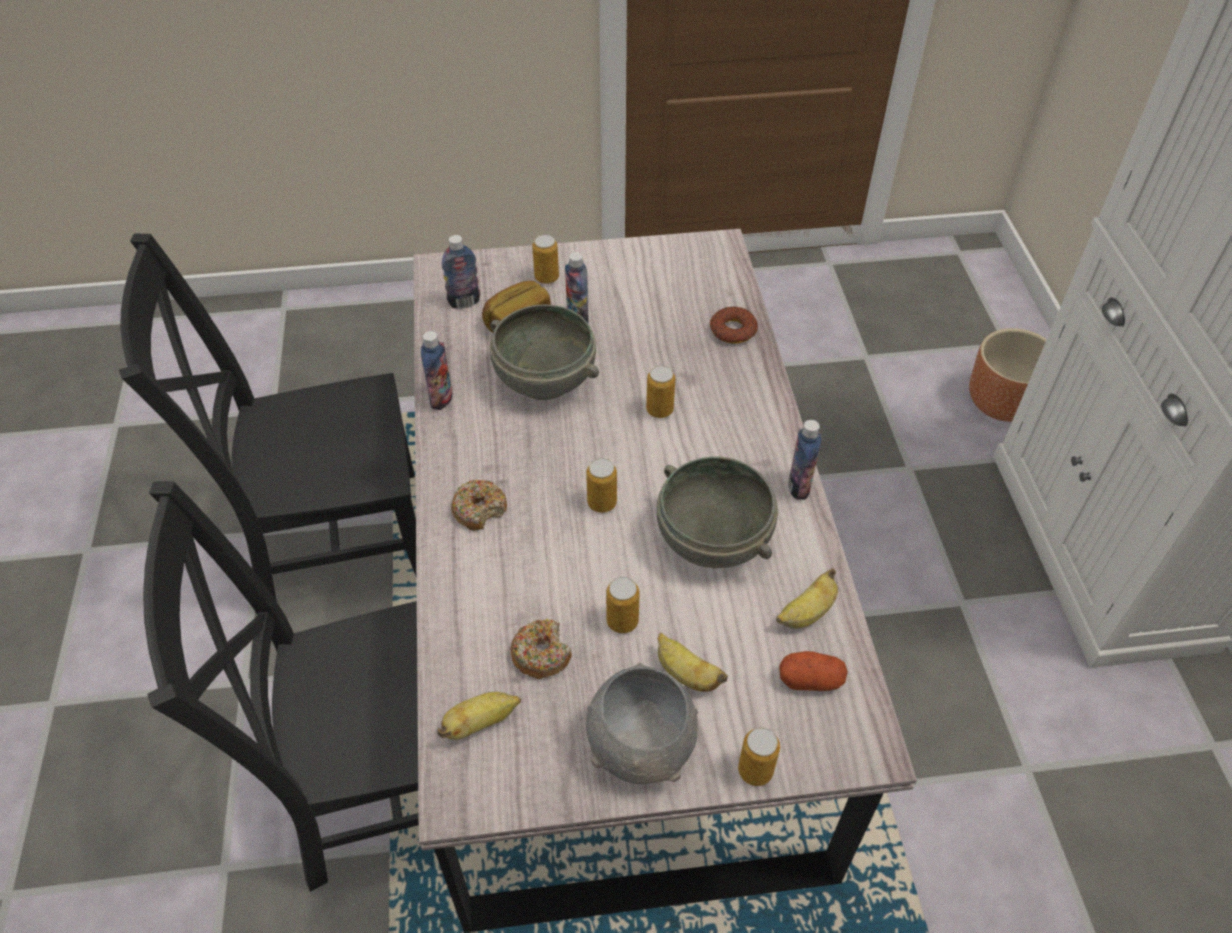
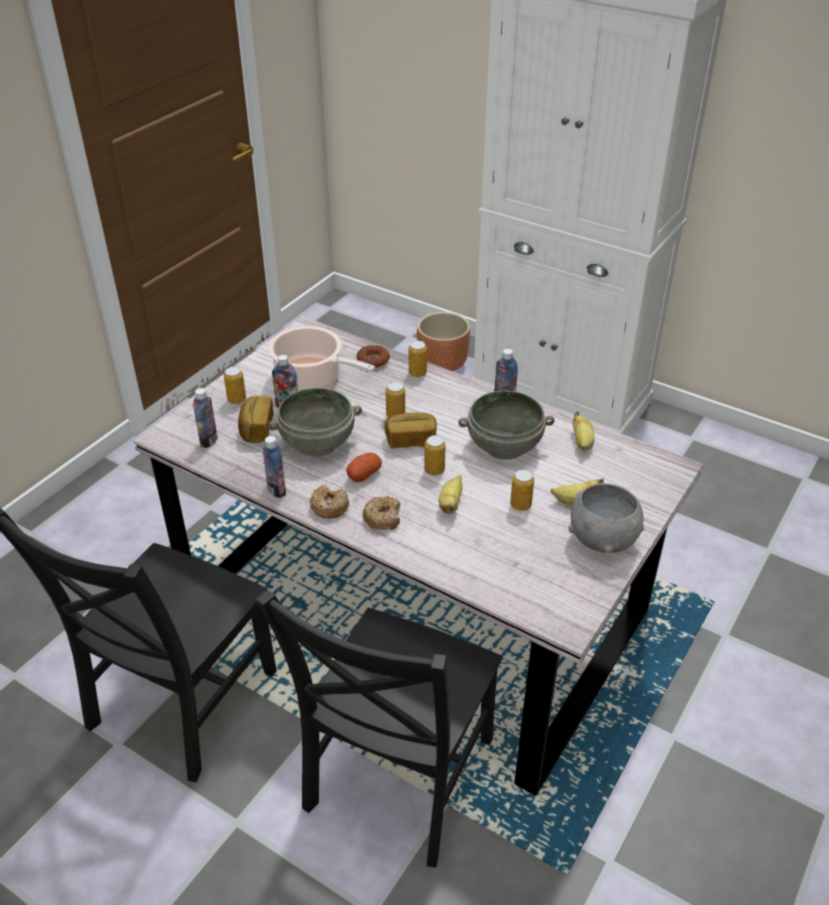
camera: 50 degrees left, 10 degrees down
(480, 723) = (530, 592): banana -> banana (450, 504)
(541, 654) = (509, 545): donut -> donut (329, 507)
(631, 450) = (411, 440): none -> bread
(643, 307) = (312, 379): none -> cooking pot
(755, 770) = (653, 509): can -> can (417, 373)
(811, 679) = (620, 463): potato -> potato (364, 474)

